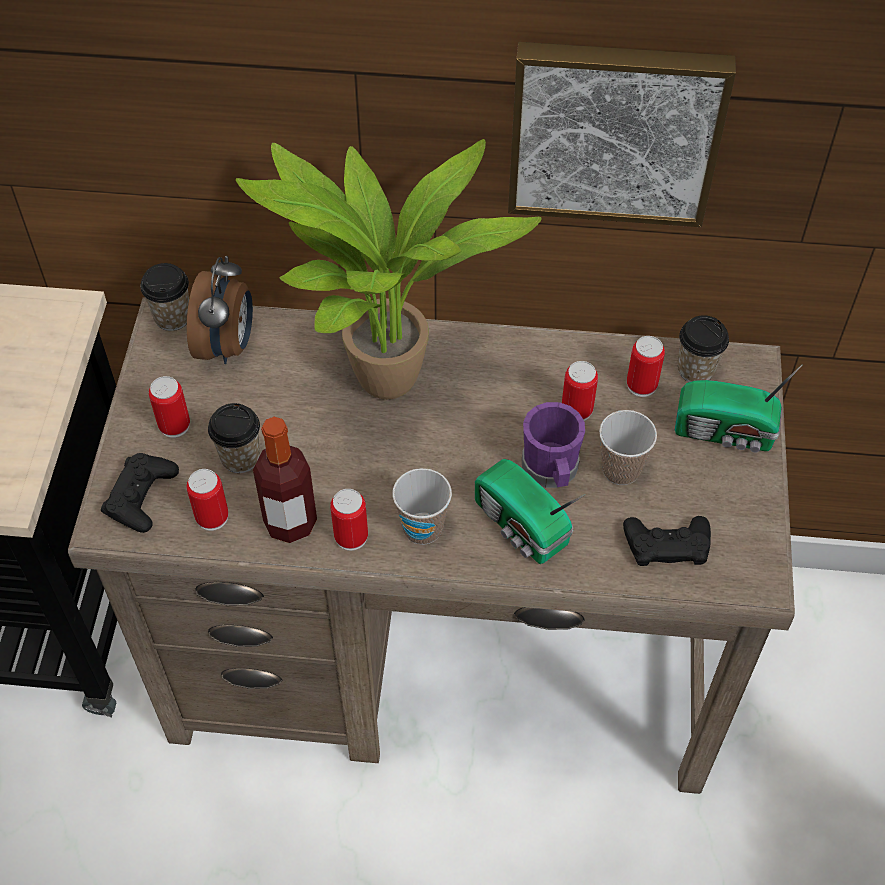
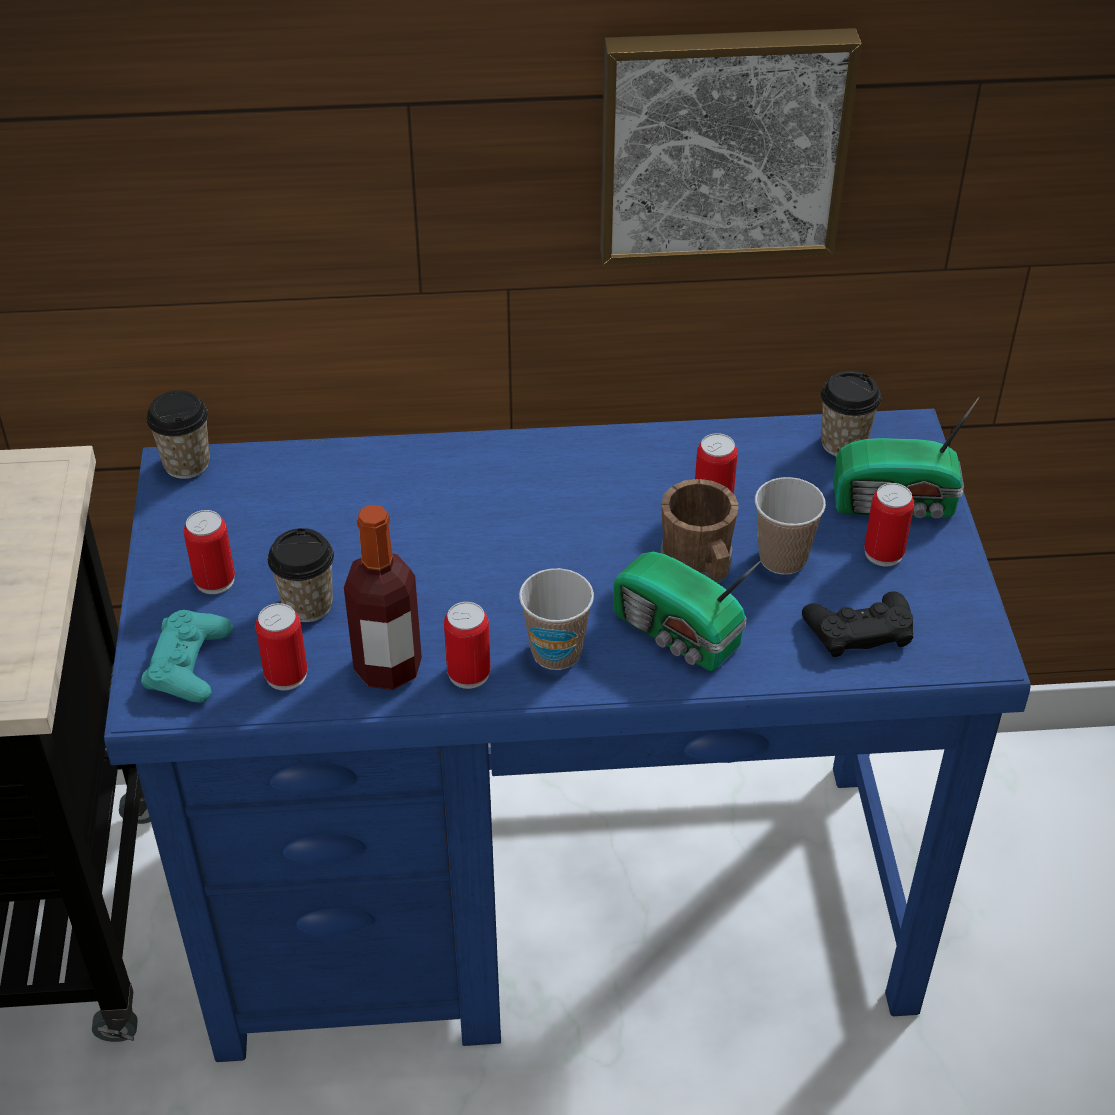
camera: 10 degrees left, 10 degrees down
(141, 496) = (189, 664): black game controller -> turquoise game controller
(227, 345) = (264, 486): alarm clock -> none
(387, 389) = (475, 508): potted plant -> none
(444, 655) = (560, 900): brown desk -> blue desk
(551, 471) = (699, 570): purple mug -> brown mug
(641, 385) = (783, 467): can -> can (883, 553)

